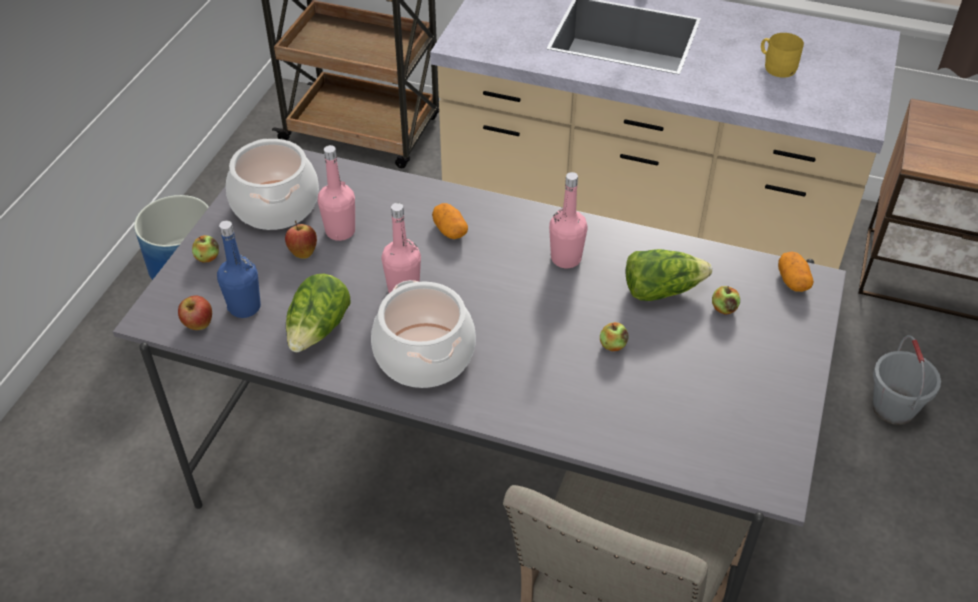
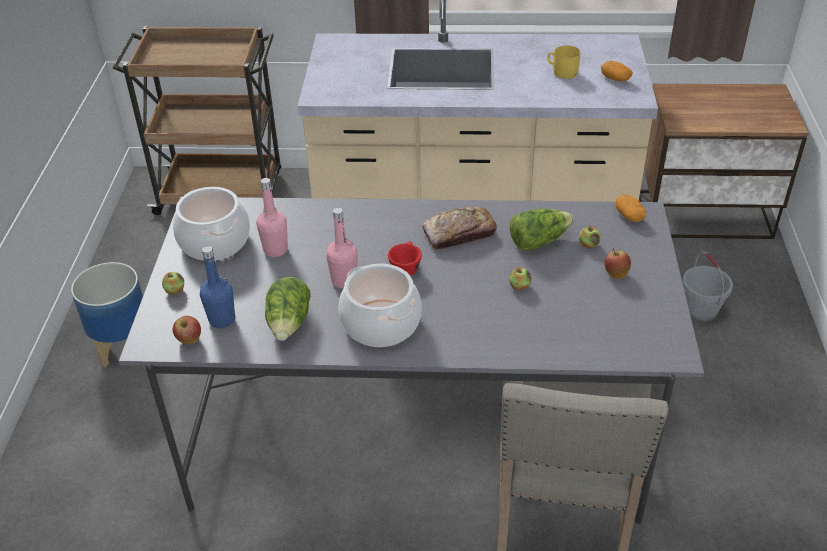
camera: 15 degrees left, 5 degrees down
(303, 252) = (252, 270): apple -> apple (615, 274)
(450, 230) = (362, 232): potato -> potato (615, 79)
(483, 287) = (405, 267): none -> red cup
(566, 258) = (459, 234): pink bottle -> bread

